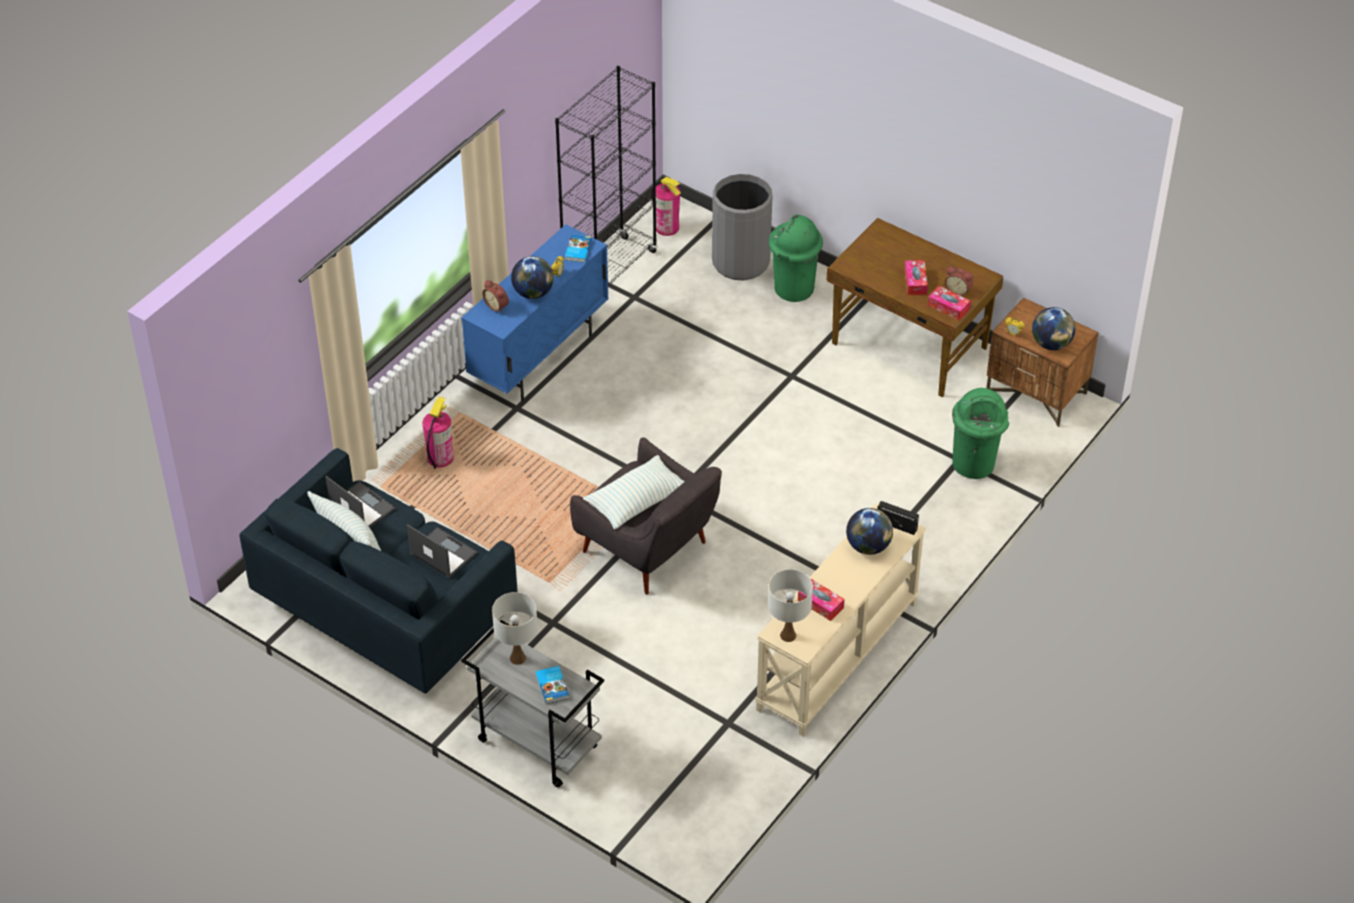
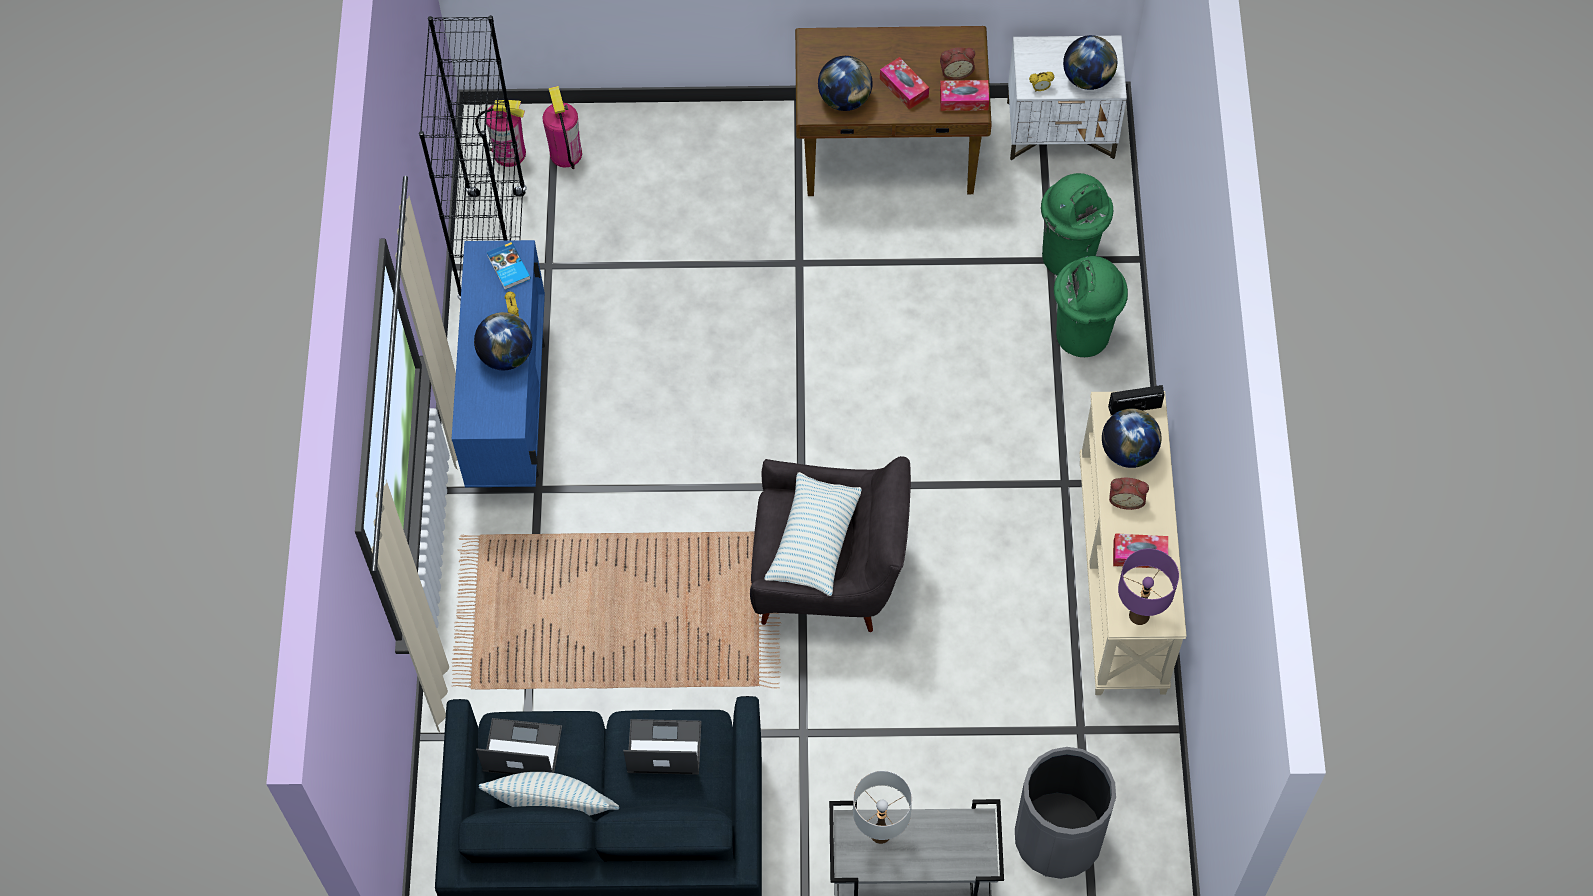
camera: 35 degrees left, 15 degrees up
(440, 458) = (506, 607): fire extinguisher -> fire extinguisher (565, 154)
(497, 306) = (480, 398): alarm clock -> alarm clock (1126, 499)
(553, 686) = (946, 841): book -> none
(740, 261) = (626, 150): grey trash can -> grey trash can (1057, 838)
(787, 635) = (1138, 615): white table lamp -> purple table lamp
(793, 289) = (711, 151): green trash can -> green trash can (1082, 336)
(871, 269) = (845, 99): none -> globe
(1037, 393) = (1061, 130): brown nightstand -> white nightstand

